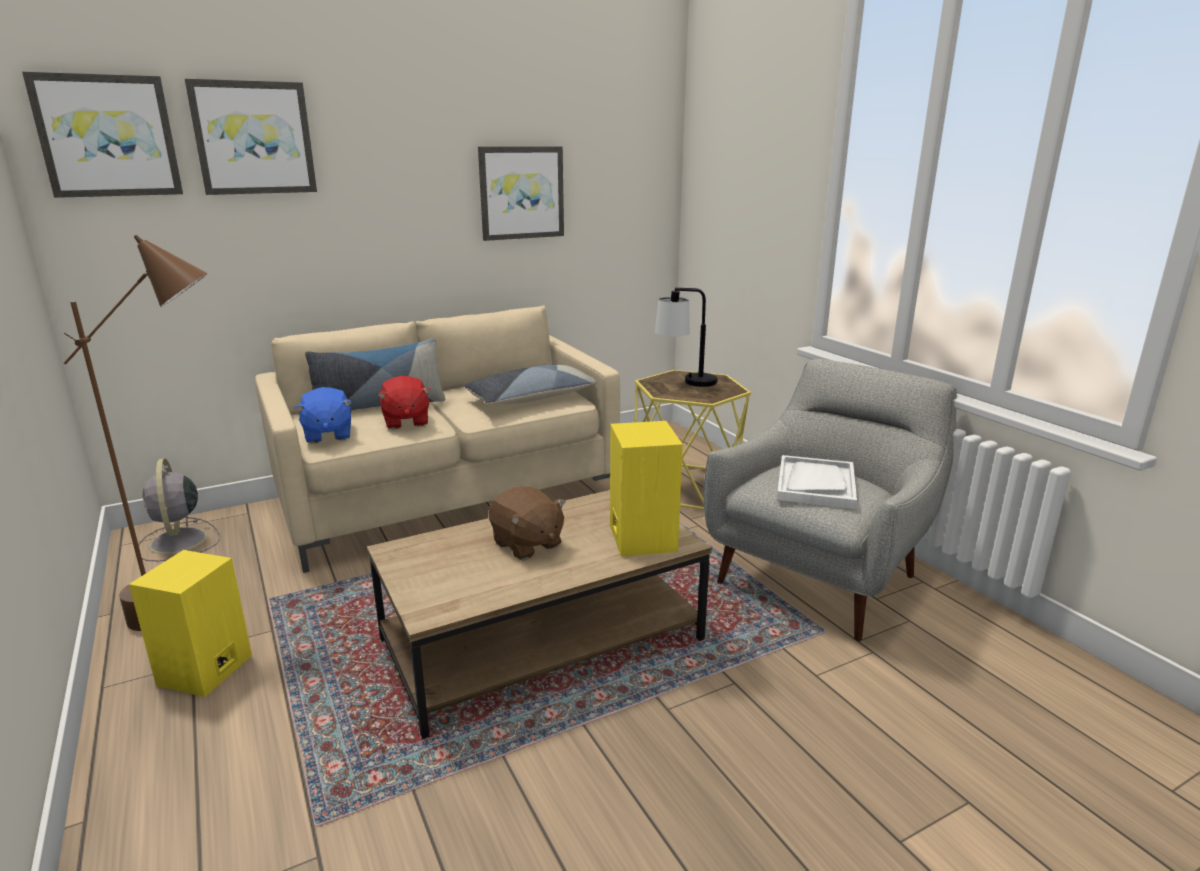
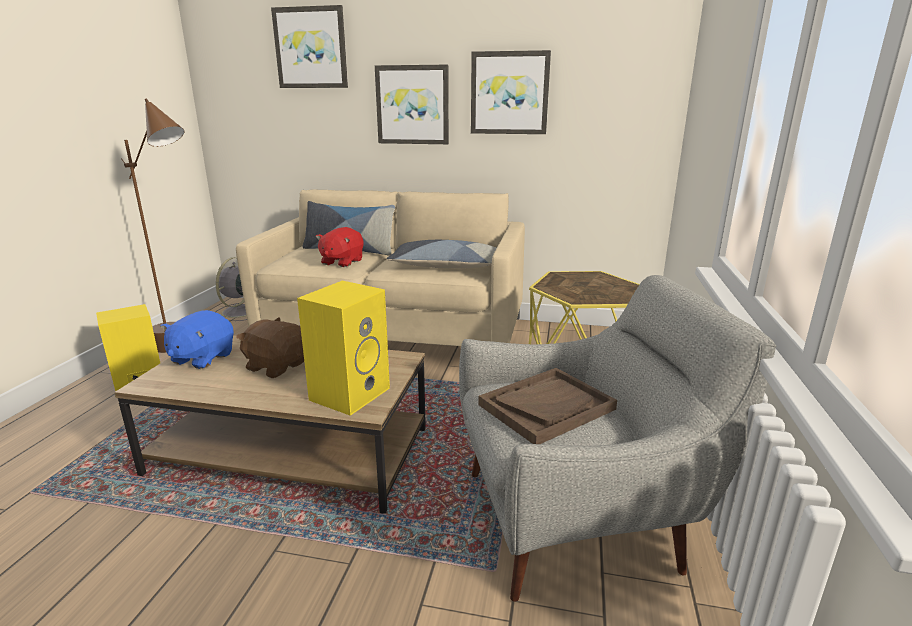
camera: 40 degrees right, 0 degrees up
(107, 136) = (232, 49): picture -> picture (412, 105)
(327, 435) = (289, 259): blue plush toy -> blue plush toy (202, 358)
(527, 544) = (277, 366): brown plush toy -> brown plush toy turned 120 degrees clockwise
(686, 383) = (586, 283): table lamp -> none
(815, 484) = (546, 407): white tray -> brown tray

